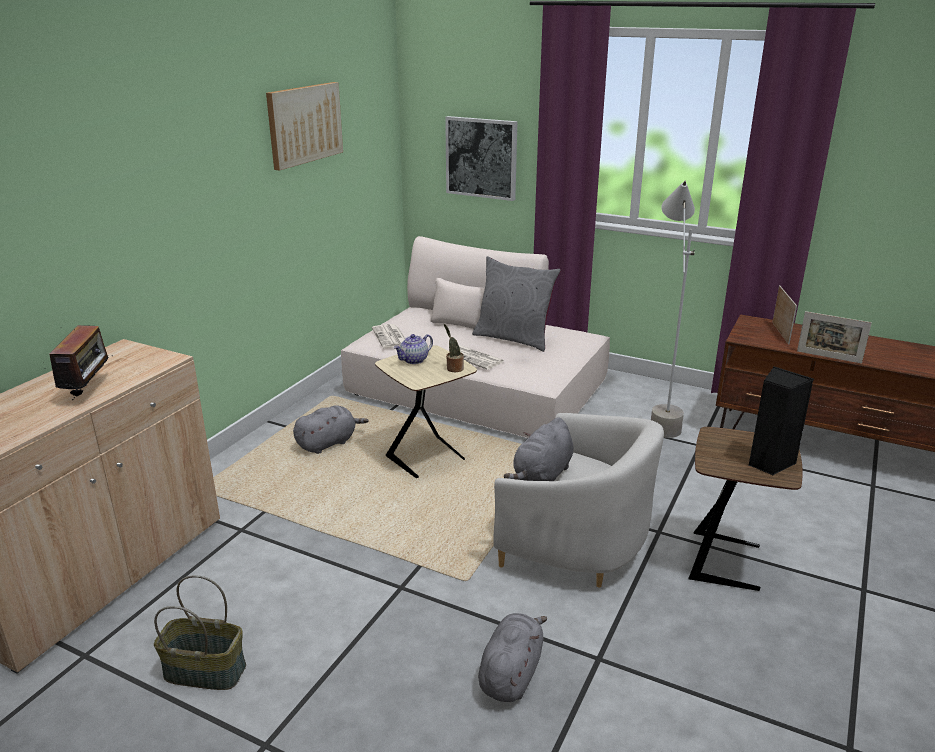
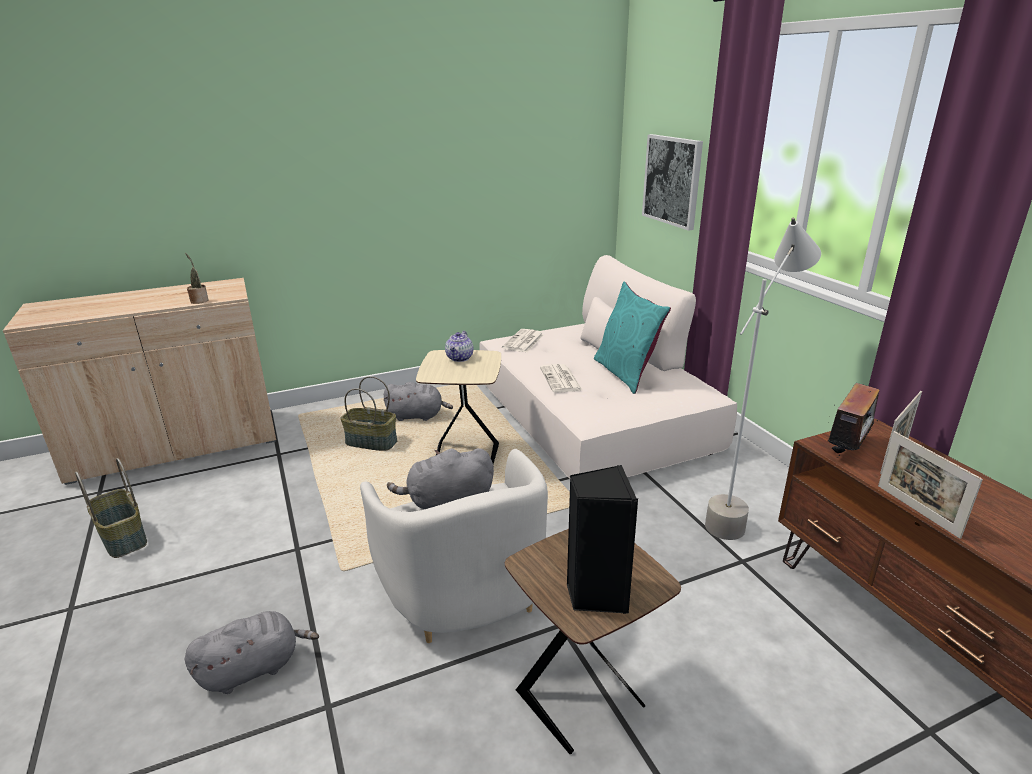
camera: 40 degrees right, 0 degrees up
(88, 390) = (157, 302): radio -> radio (847, 449)
(304, 124) = (476, 127): picture -> none
(321, 482) = (370, 443): none -> basket
(414, 360) = (460, 358): teapot -> teapot turned 75 degrees counterclockwise
(453, 368) = (476, 374): potted plant -> potted plant (199, 300)
(514, 338) = (626, 373): grey pillow -> turquoise pillow

